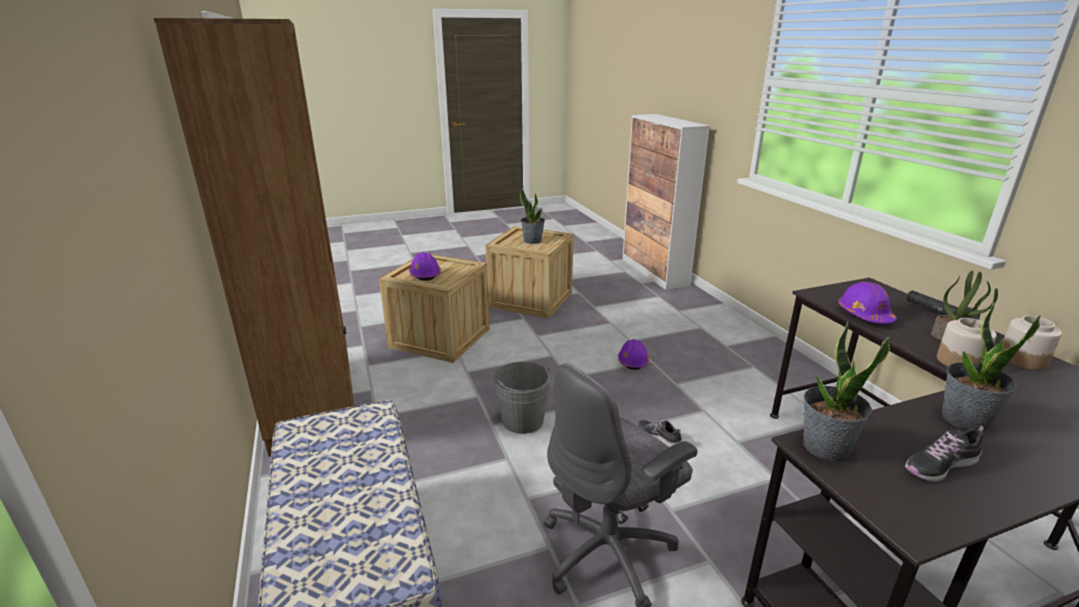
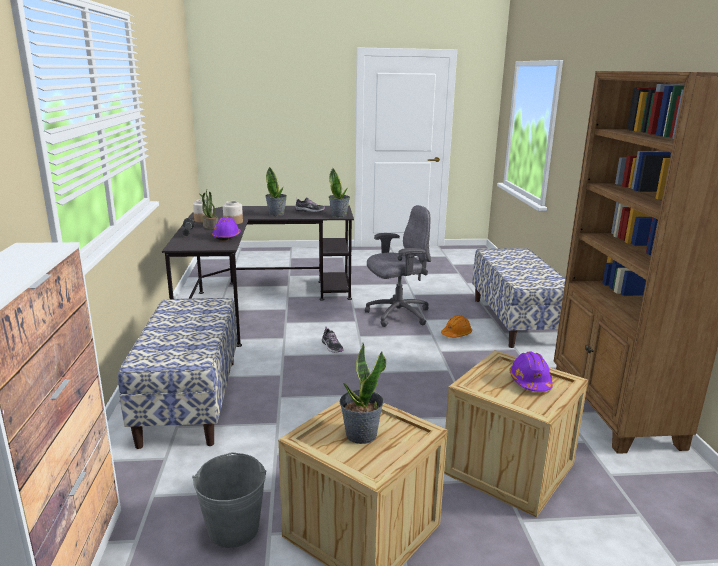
camera: 165 degrees left, 5 degrees down
(485, 508) = (456, 334): none -> orange hard hat
(523, 421) = (424, 369): grey bucket -> grey bucket (233, 528)
(633, 361) = (298, 399): purple hard hat -> none
(723, 346) = (189, 400): none -> bench

